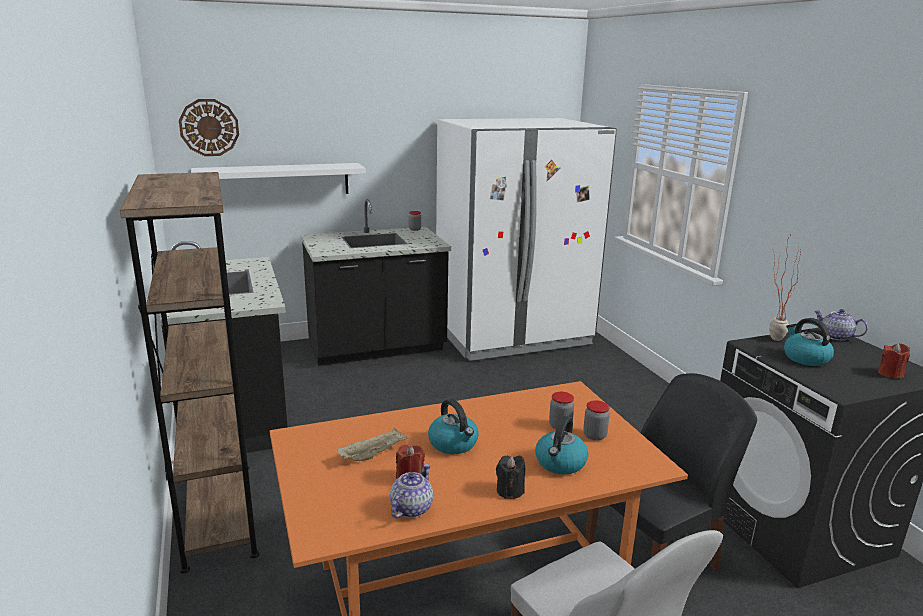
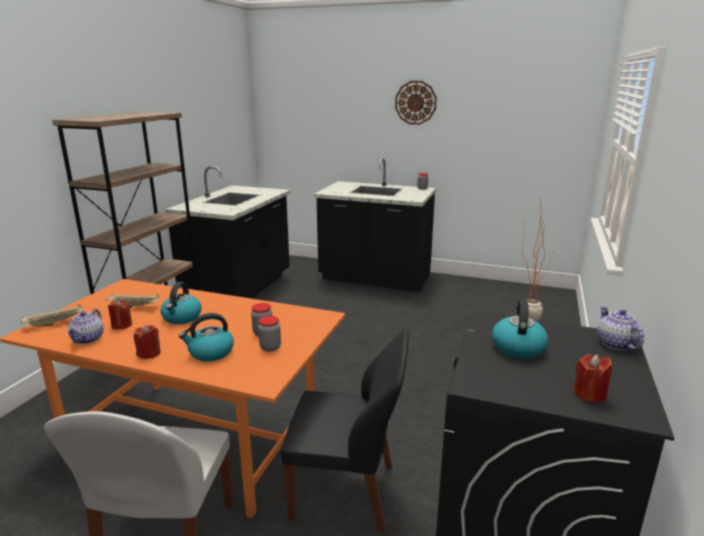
camera: 40 degrees right, 0 degrees up
(209, 127) = (286, 97): wall clock -> wall clock (415, 102)
(279, 181) = (328, 139): white shelf -> none
(323, 512) = (56, 323): none -> beige tray
(410, 508) = (88, 339): teapot -> teapot turned 120 degrees clockwise
(510, 491) = (149, 353): black candle -> red candle
(513, 335) = (492, 297): white fridge -> none

